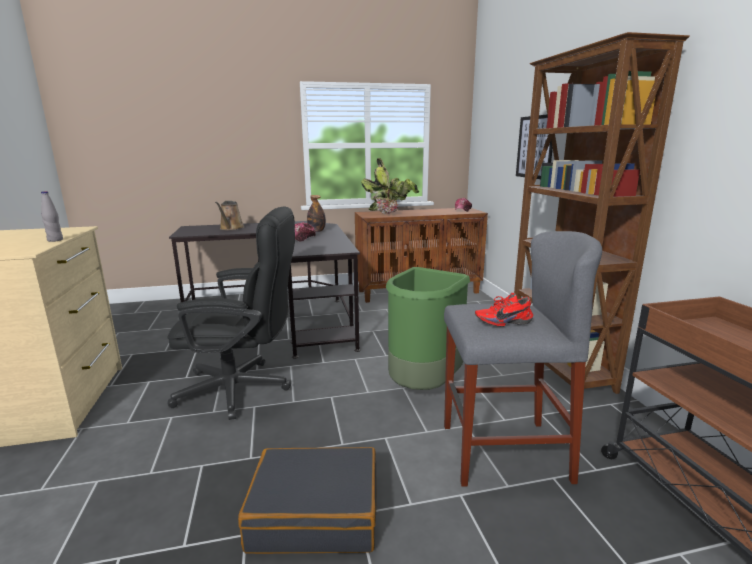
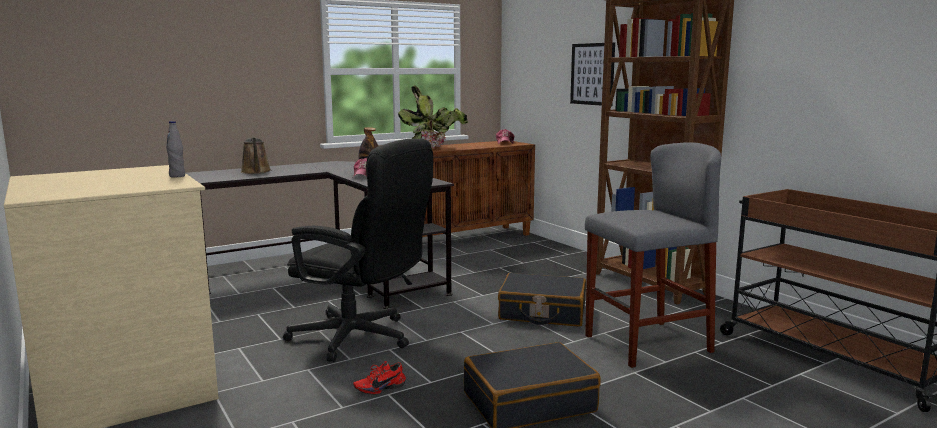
camera: 20 degrees left, 5 degrees down
(244, 389) = (361, 339): black office chair -> black office chair turned 45 degrees clockwise
(423, 386) = (542, 312): green trash can -> black suitcase
(502, 321) = (649, 218): red shoe -> red shoe (379, 388)

